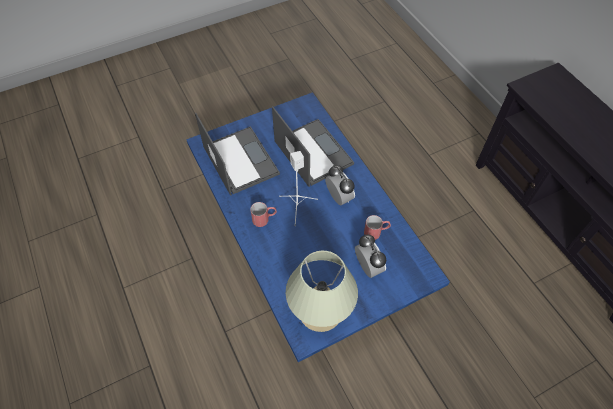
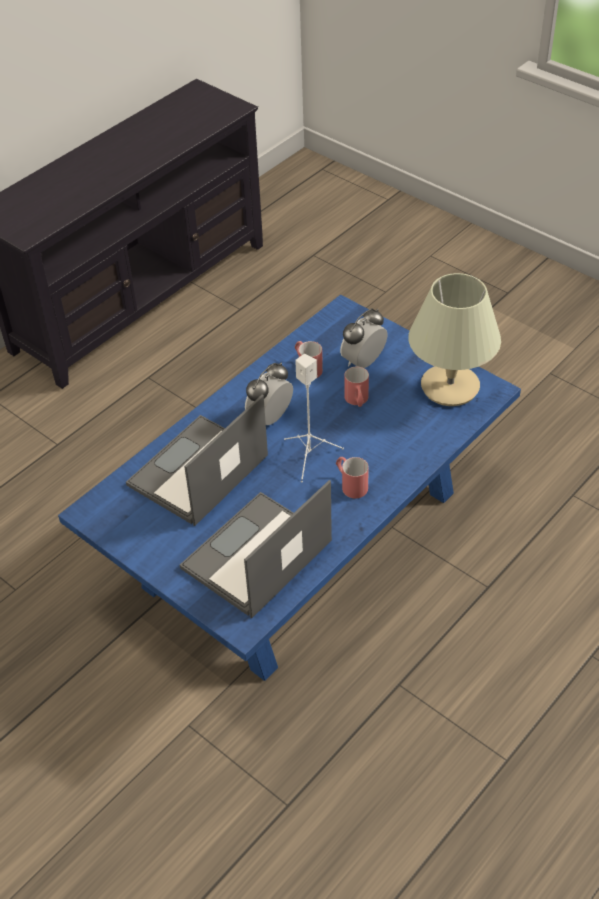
camera: 110 degrees left, 10 degrees down
(331, 249) = (357, 401): none -> red mug

